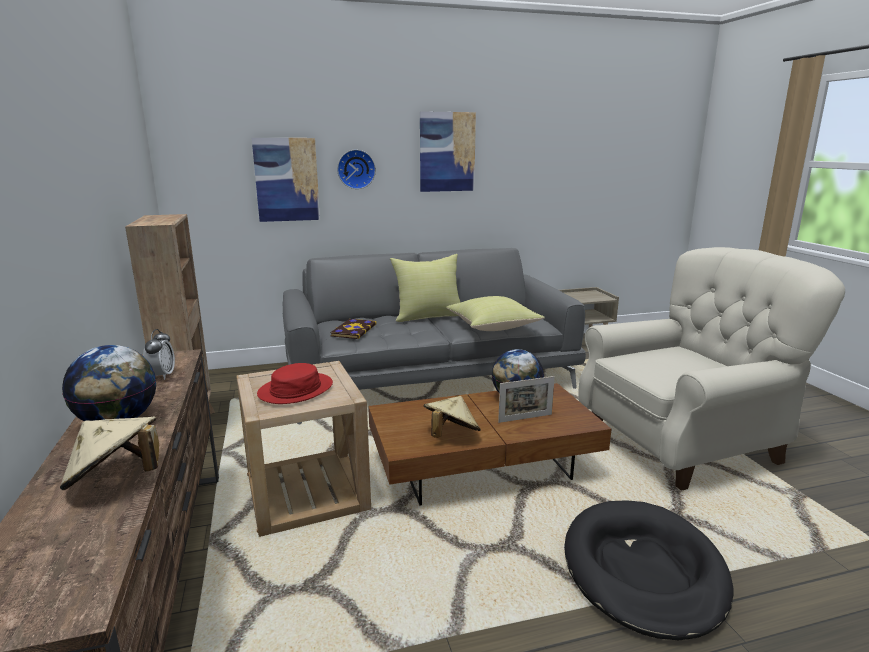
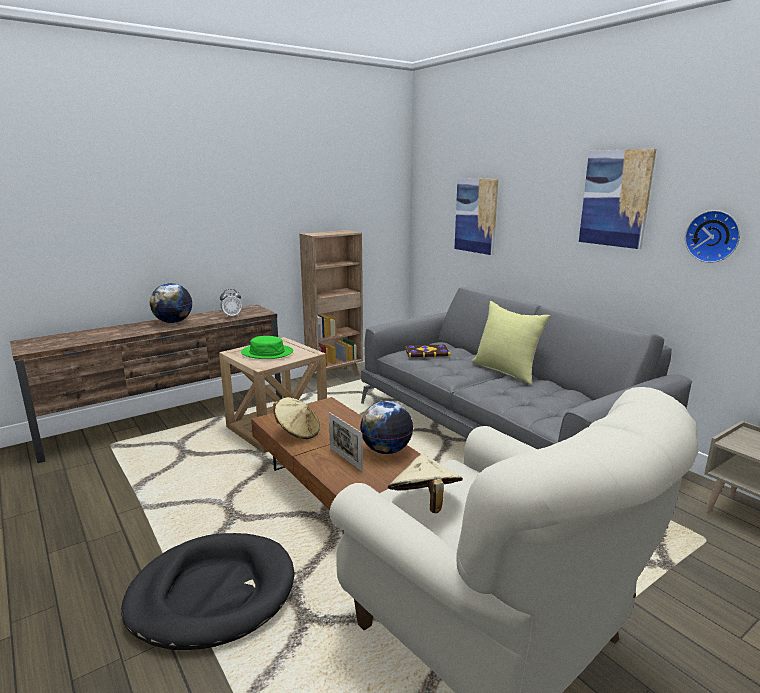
camera: 70 degrees right, 0 degrees up
(116, 479) = (116, 334): beige hat -> beige hat (424, 503)
(295, 389) = (267, 352): red hat -> green hat
(356, 169) = (525, 211): wall clock -> wall clock (713, 236)
(493, 327) = (511, 401): yellow pillow -> none

